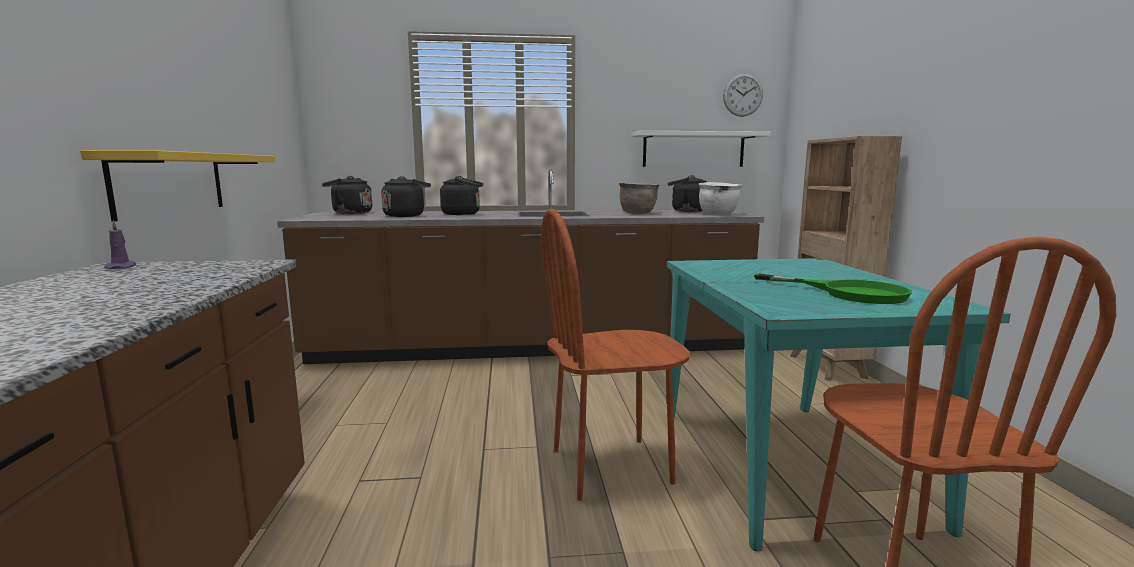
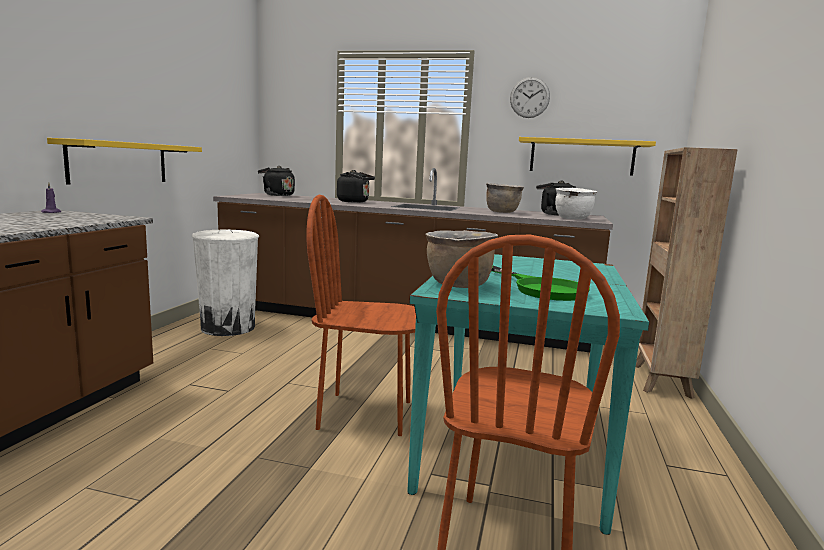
camera: 20 degrees right, 0 degrees up
(333, 392) = (228, 327): none -> white trash can
(406, 216) = (308, 199): black kettle -> none
(693, 149) = (581, 157): white shelf -> yellow shelf
(743, 95) = (637, 104): wall clock -> wall clock (529, 97)
(775, 301) = (458, 285): none -> brown cooking pot

